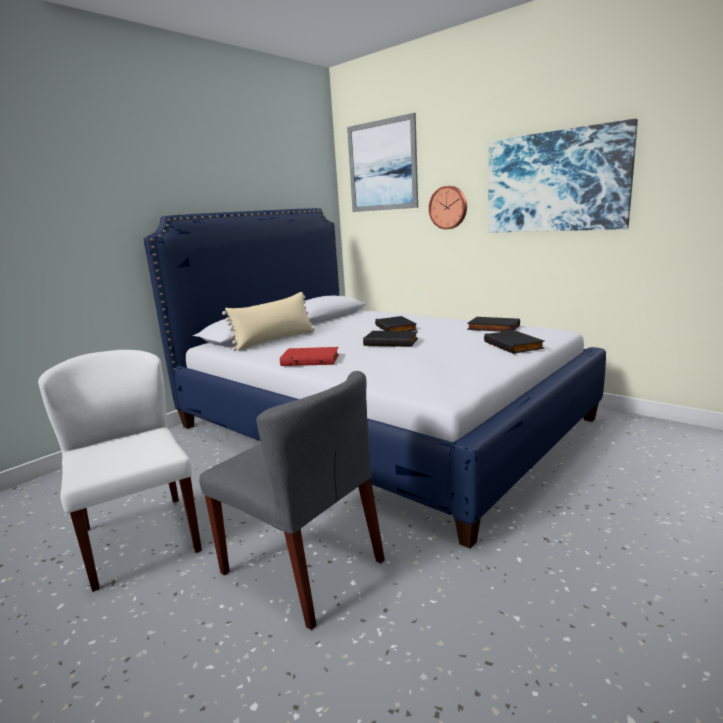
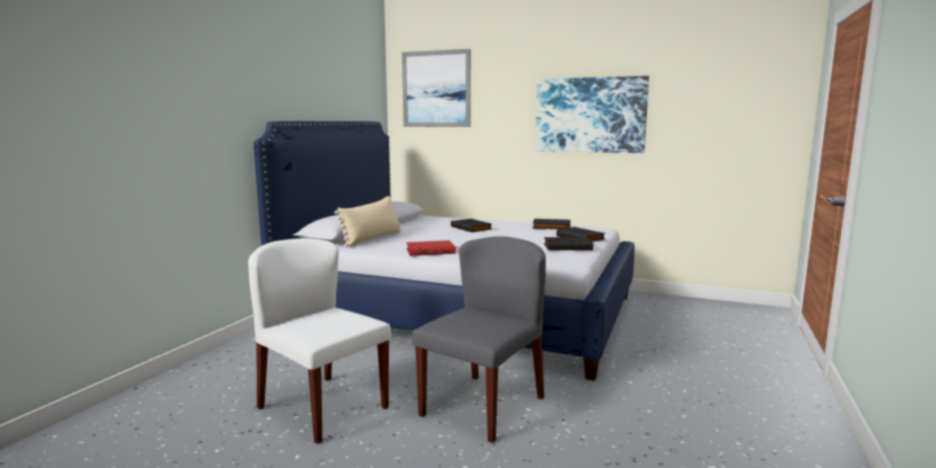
camera: 20 degrees left, 5 degrees down
(303, 567) = (483, 405): grey chair -> grey chair turned 75 degrees counterclockwise
(391, 341) = (482, 237): black book -> black book (567, 246)
(448, 207) = (499, 128): wall clock -> none

